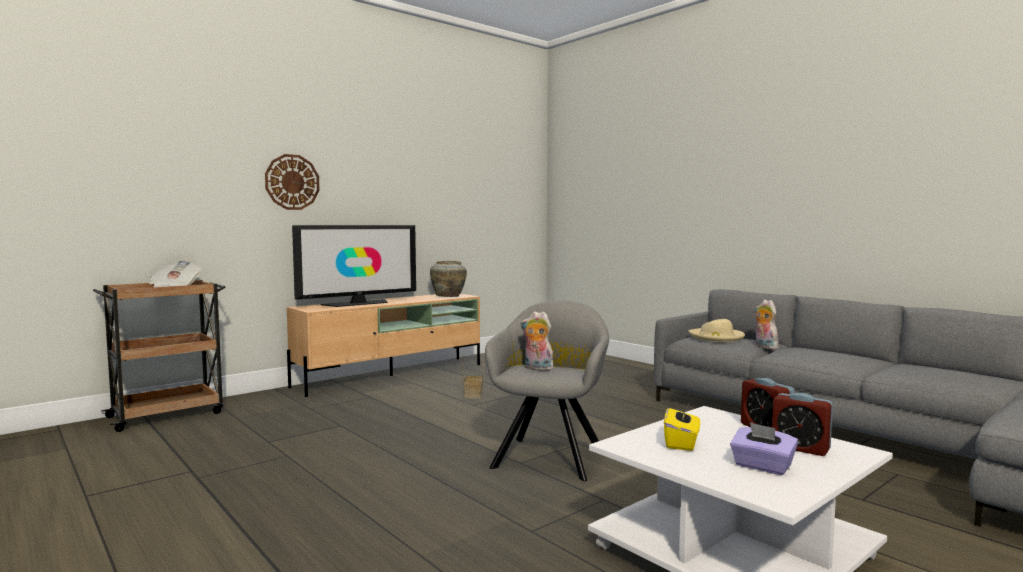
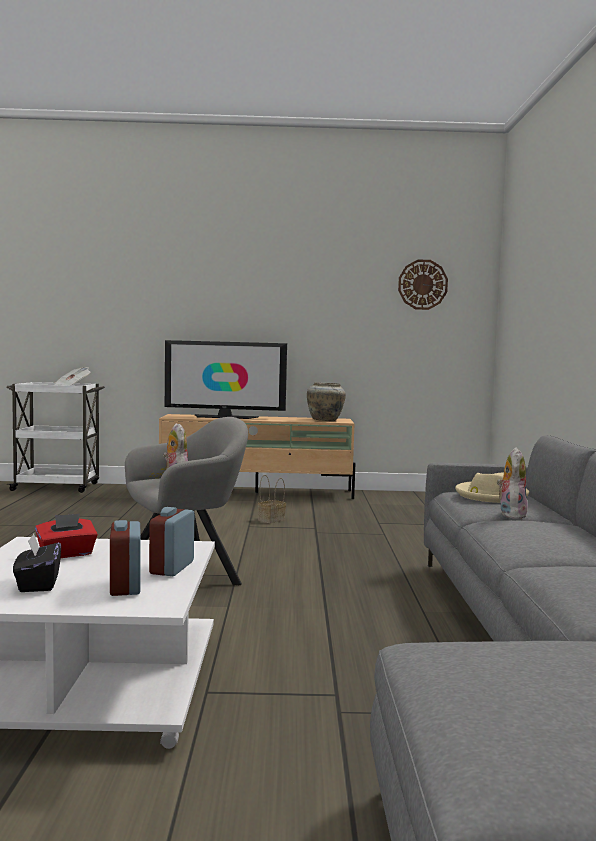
camera: 40 degrees right, 0 degrees up
(168, 414) = (58, 487): brown cart -> white cart
(292, 182) = (179, 302): wall clock -> wall clock (422, 284)
(681, 443) = (67, 554): yellow tissue box -> red tissue box
(762, 466) = (38, 584): purple tissue box -> black tissue box

